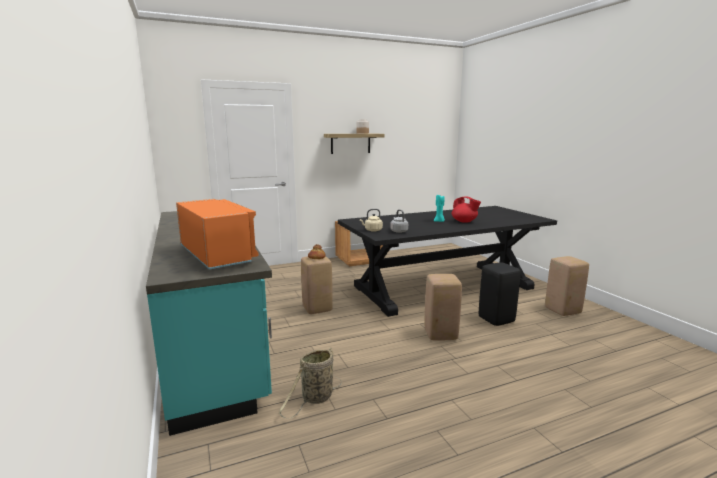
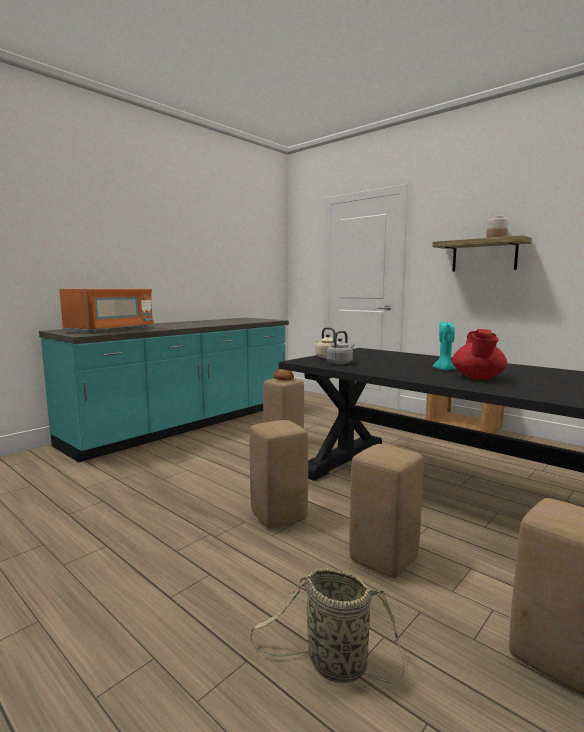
camera: 65 degrees right, 5 degrees down
(315, 399) = (101, 477): basket -> basket (332, 664)
(496, 320) = (382, 560): black stool -> beige stool

